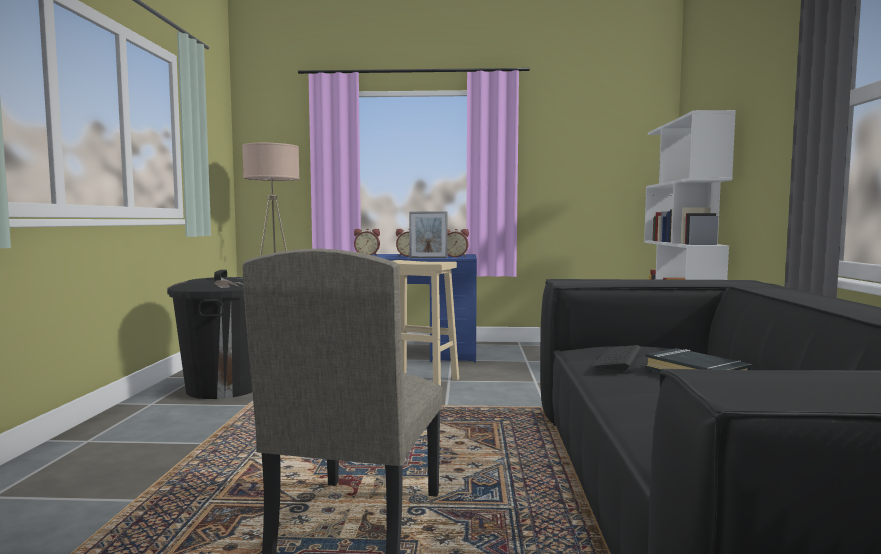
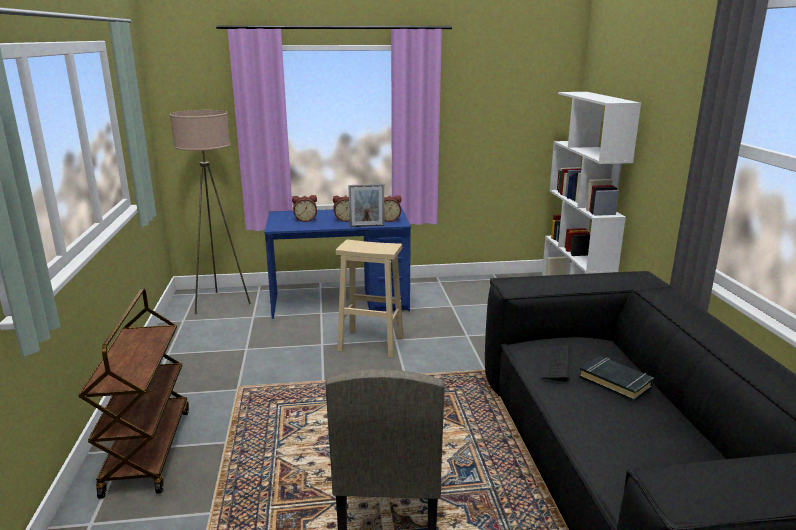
camera: 10 degrees left, 15 degrees up
(112, 442) = (147, 450): none -> brown cart
(225, 388) = (203, 367): black trash can -> none

